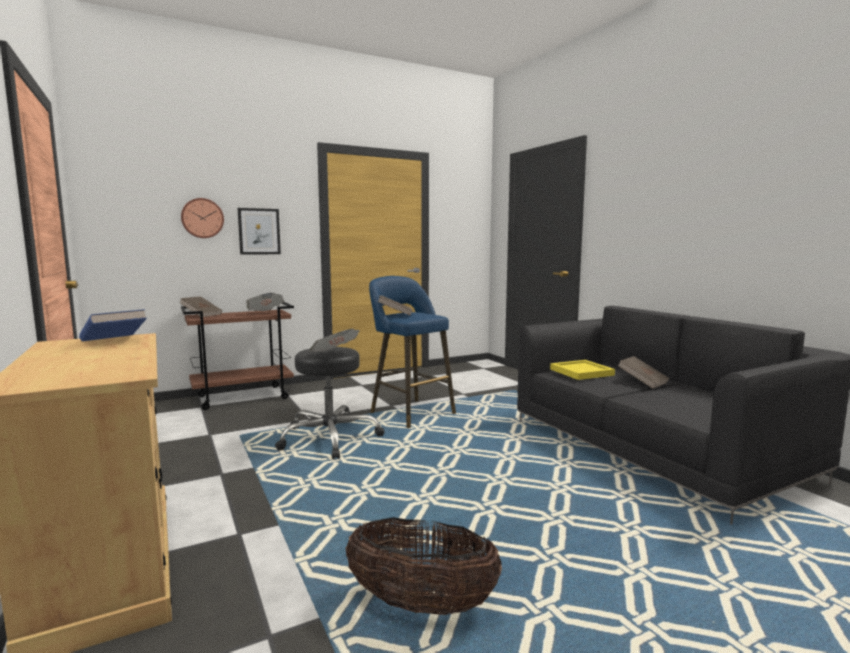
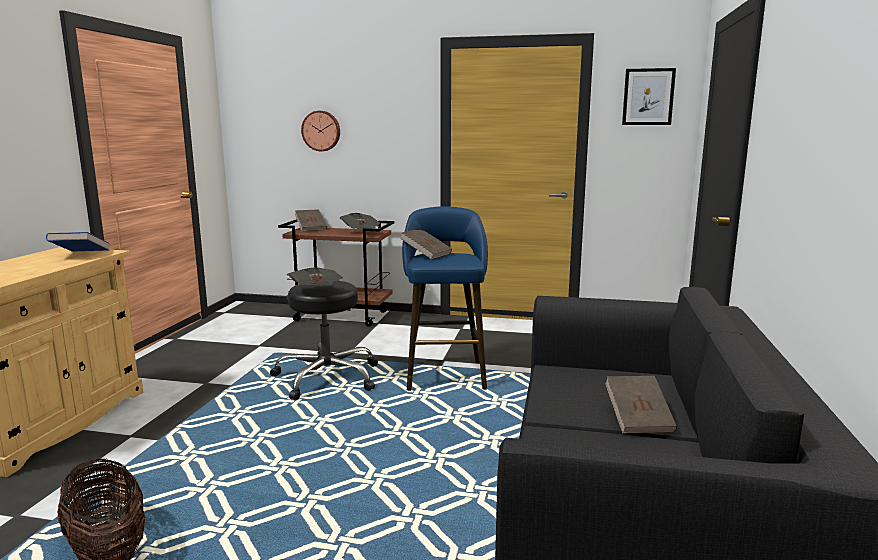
camera: 40 degrees right, 5 degrees up
(259, 231) = (374, 144): picture -> picture (648, 97)
(580, 372) = (585, 378): yellow tray -> none

